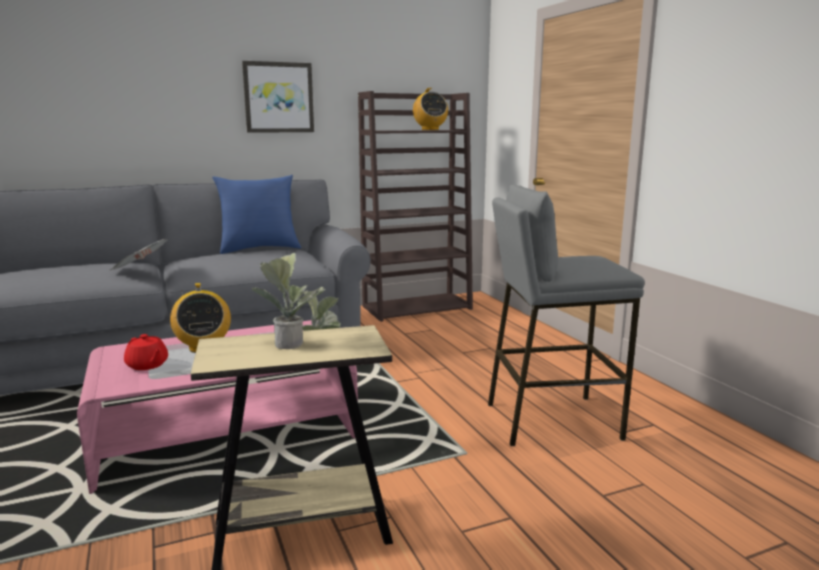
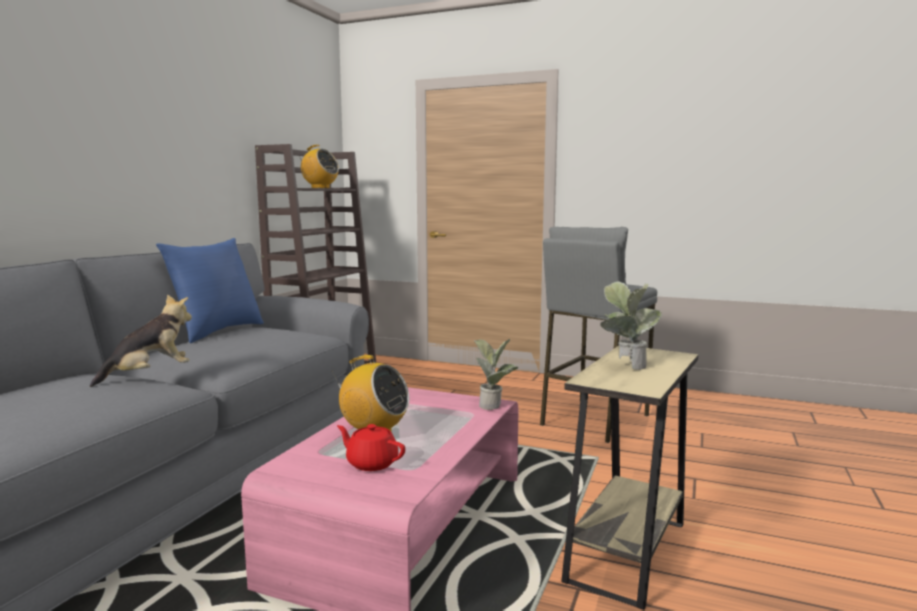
camera: 45 degrees left, 5 degrees down
(140, 270) = (150, 375): newspaper -> plush toy
(147, 365) = (371, 463): red teapot -> red teapot turned 150 degrees counterclockwise
(278, 97) = (181, 145): picture -> none

